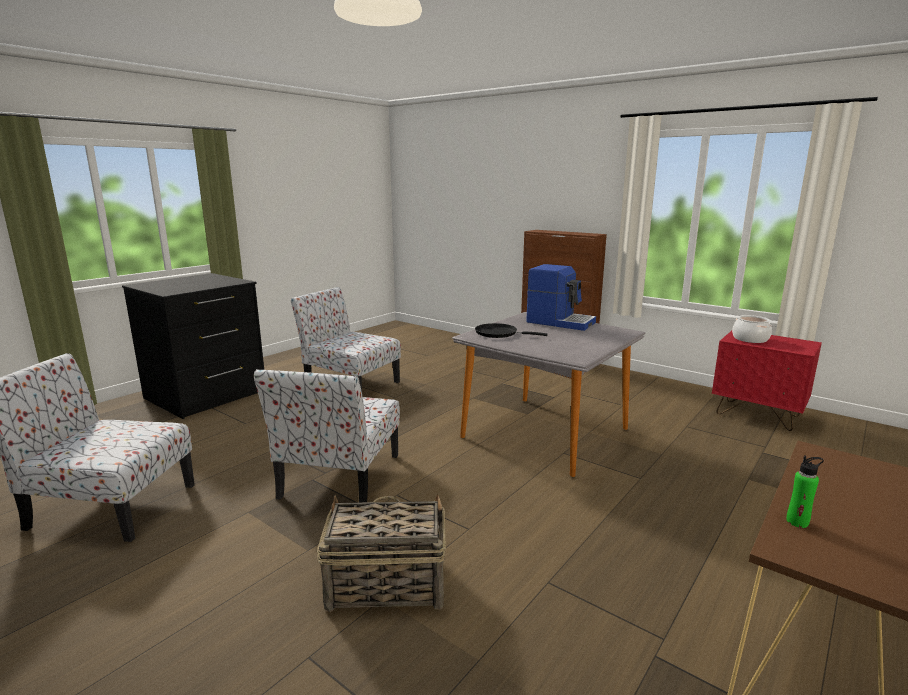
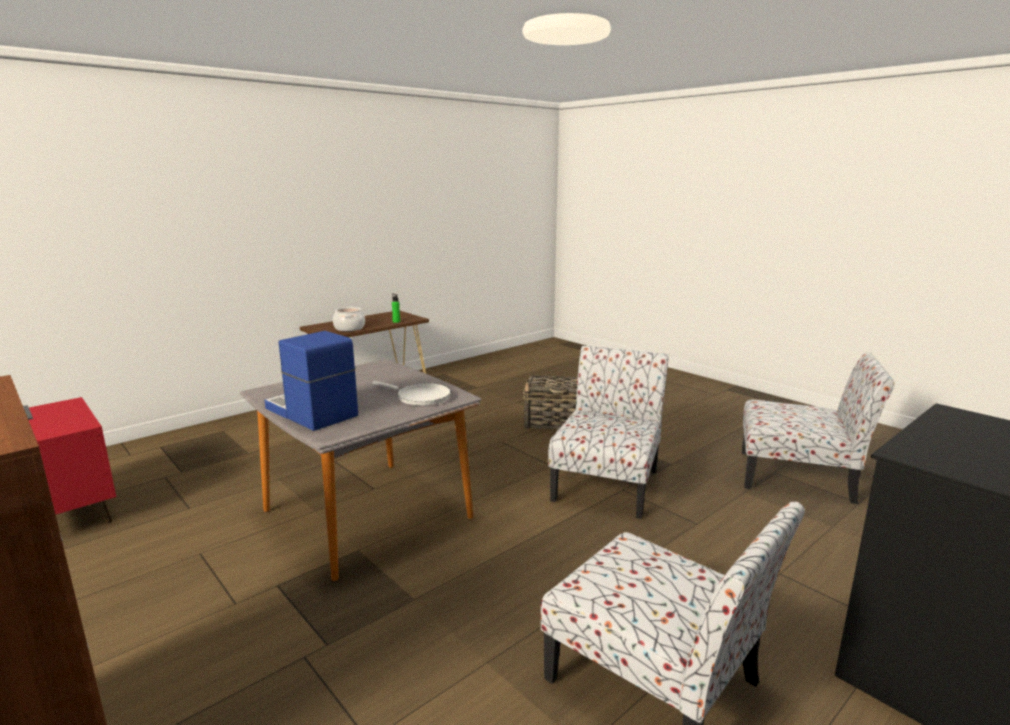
camera: 170 degrees left, 0 degrees up
(499, 333) = (420, 397): black frying pan -> white frying pan
(750, 339) = (56, 425): cooking pot -> cooking pot (349, 328)

